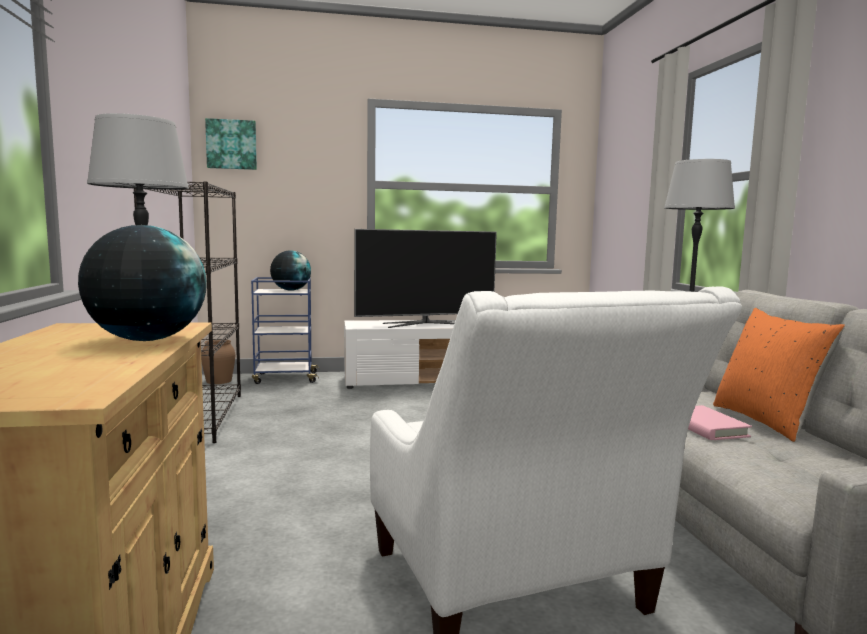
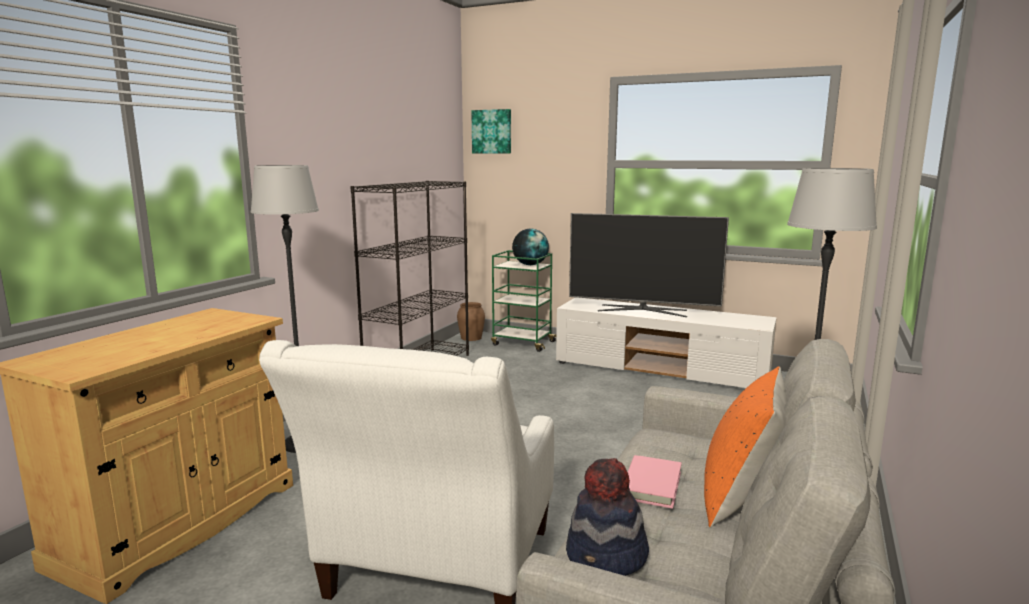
camera: 35 degrees right, 5 degrees up
(147, 340) = (207, 332): globe -> none
(284, 378) = (522, 343): blue cart -> green cart
(792, 478) = (607, 557): none -> hat

